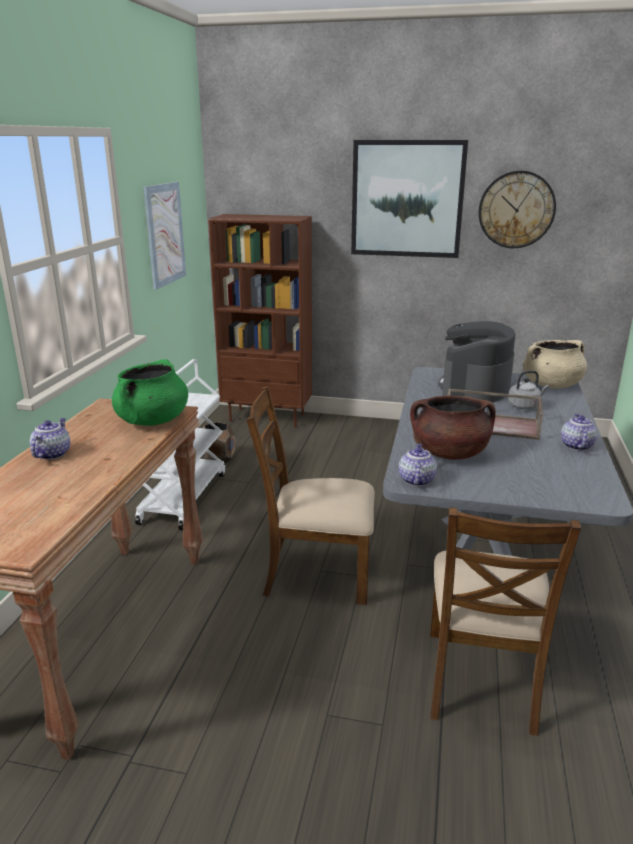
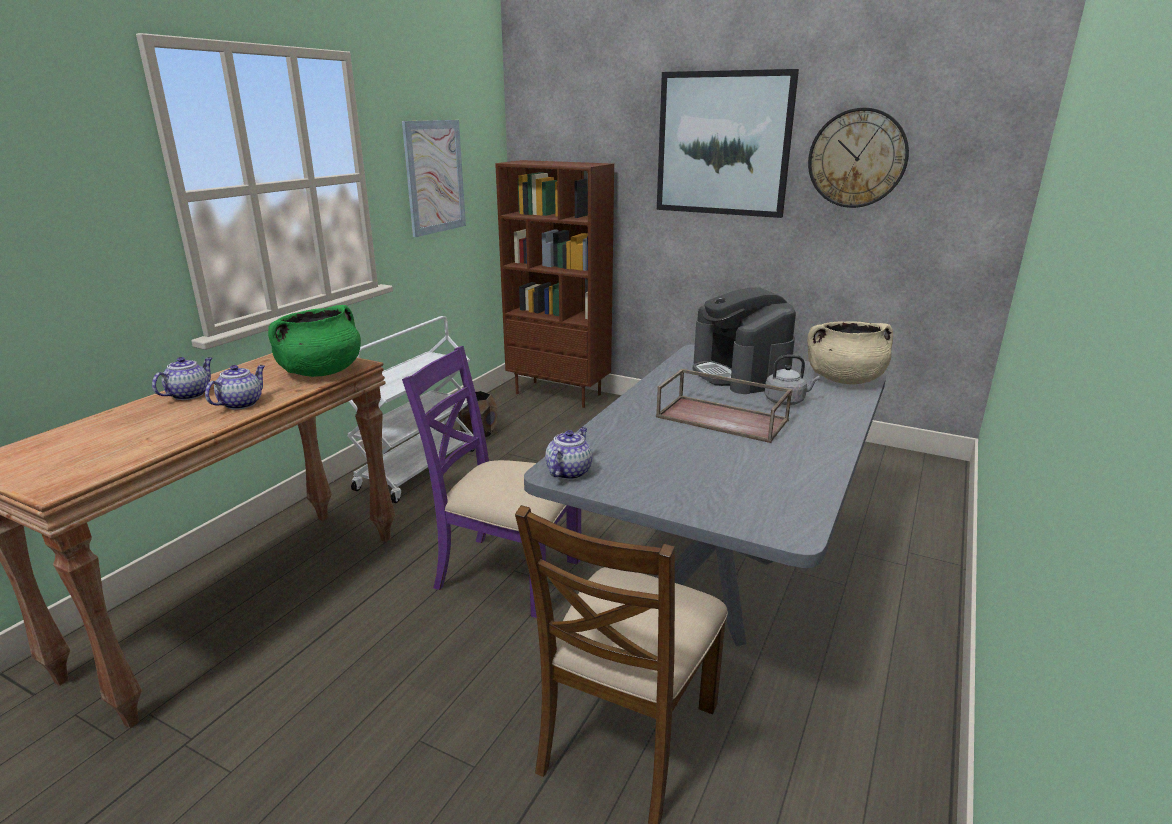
camera: 15 degrees right, 0 degrees up
(316, 573) = (506, 573): brown chair -> purple chair
(449, 453) = (638, 446): brown cooking pot -> none
(475, 388) = (740, 374): coffee machine -> coffee machine turned 60 degrees counterclockwise
(576, 445) = (814, 455): teapot -> teapot (241, 403)

